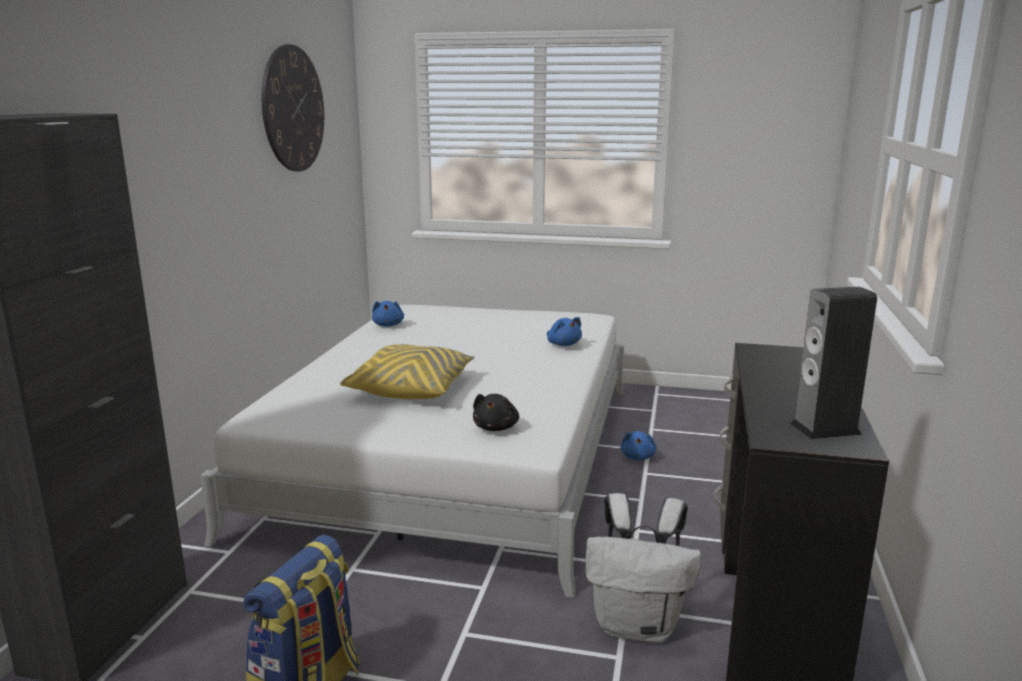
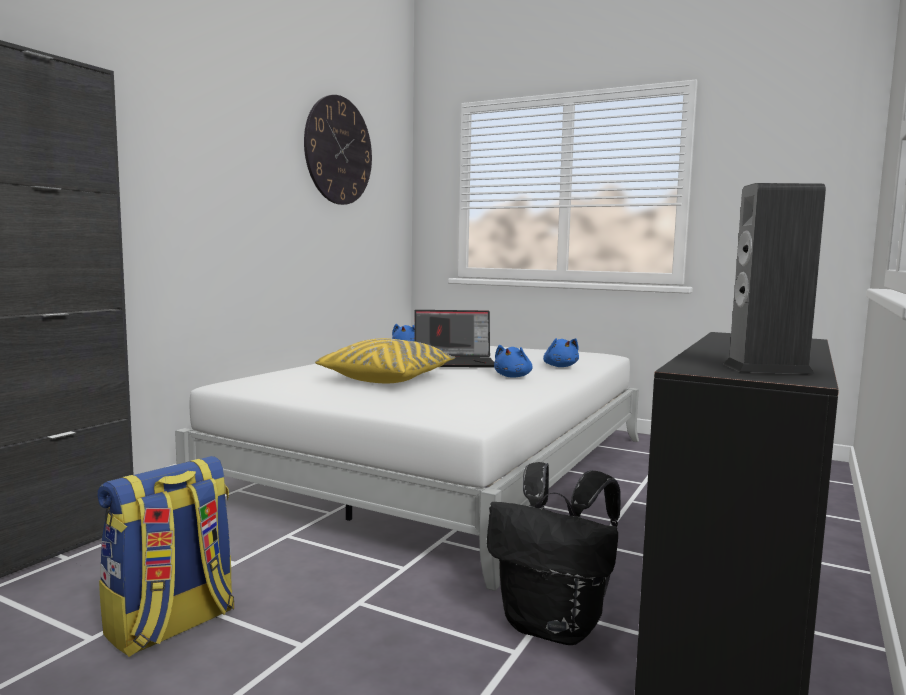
camera: 15 degrees right, 10 degrees down
(459, 350) = (455, 362): none -> laptop
(496, 427) = (444, 405): black plush toy -> none
(637, 626) = (554, 626): white backpack -> black backpack
(638, 457) = (629, 487): blue plush toy -> blue plush toy (513, 377)

